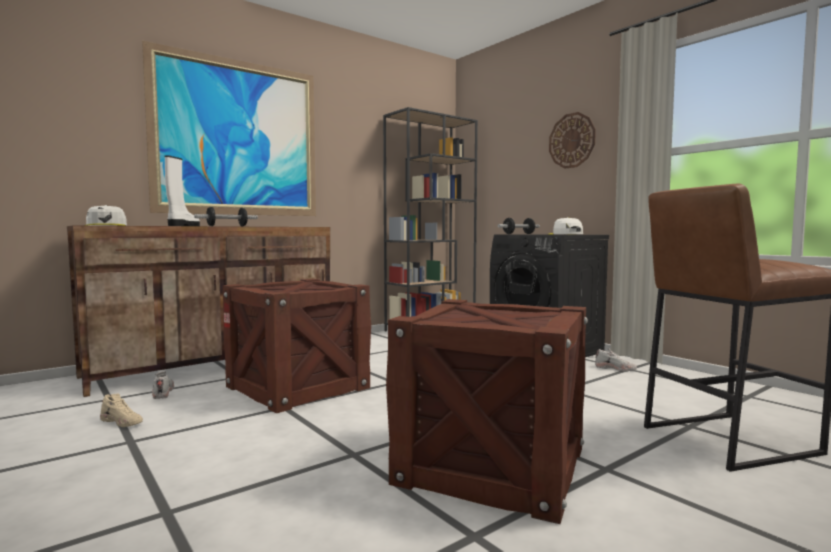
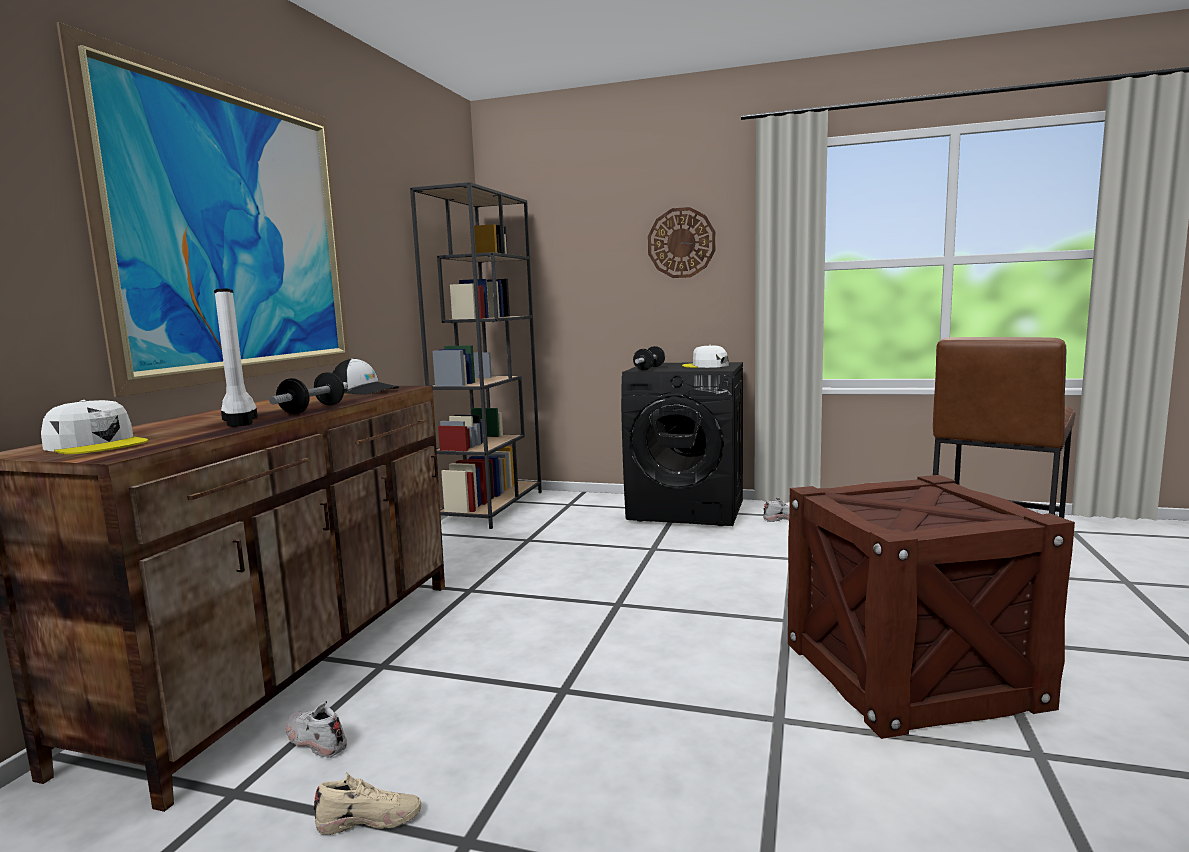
camera: 35 degrees left, 5 degrees up
(291, 226) = (364, 391): none -> cap
(298, 387) = (512, 652): crate -> none

